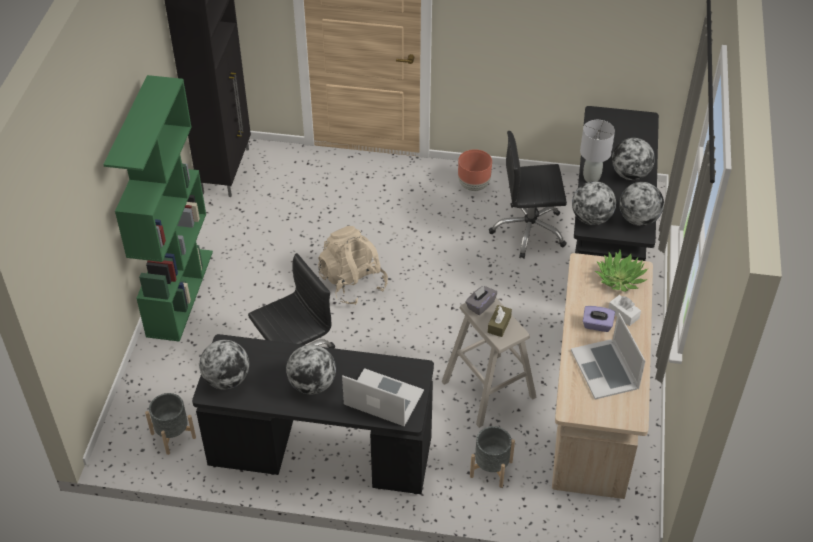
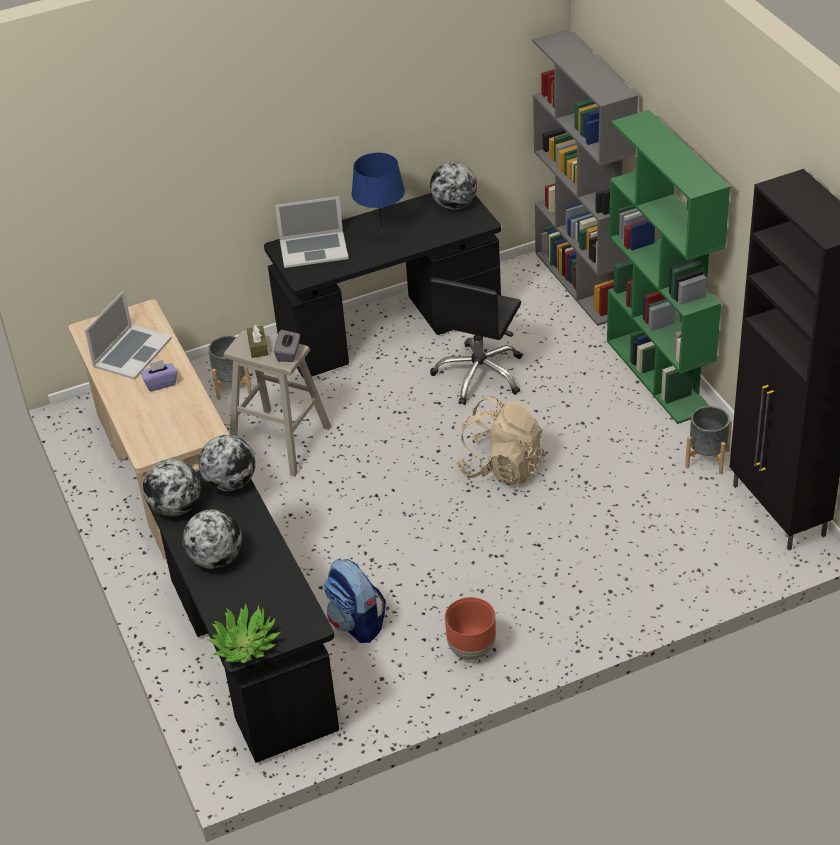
camera: 150 degrees right, 5 degrees down
(132, 407) = (583, 283): none -> grey bookcase
(173, 435) = (525, 283): grey planter -> grey planter (707, 458)
(312, 384) = (381, 232): globe -> blue table lamp
(529, 231) = (357, 623): black office chair -> backpack
(591, 178) = (261, 531): grey table lamp -> none
(605, 369) = (132, 352): laptop -> laptop turned 75 degrees clockwise
(620, 279) = (161, 435): potted plant -> potted plant (245, 645)
(623, 314) = (139, 404): white tissue box -> none

